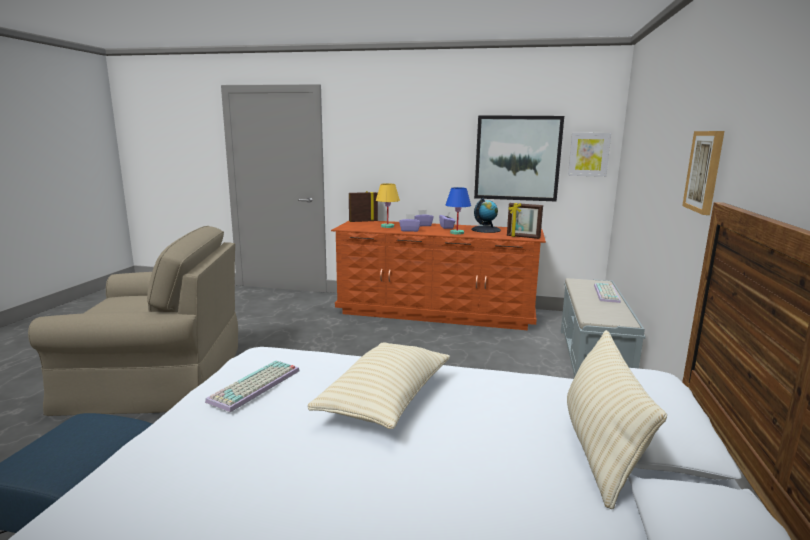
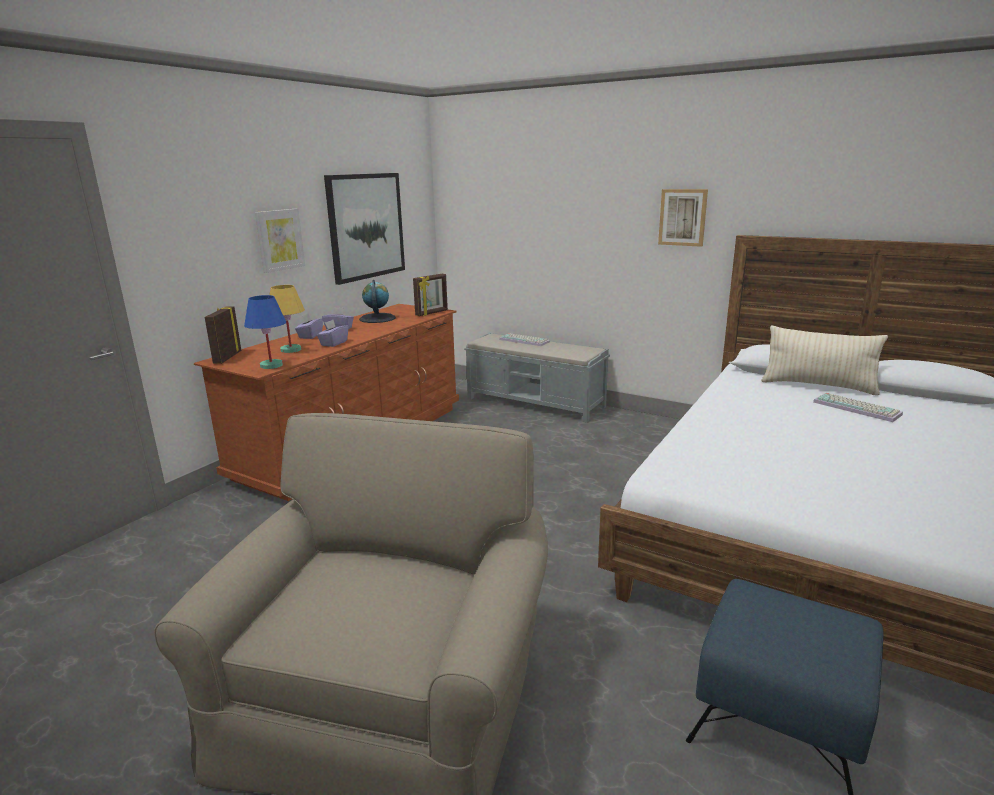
camera: 70 degrees left, 5 degrees up
(255, 386) = (756, 471): keyboard -> keyboard (858, 408)
(385, 400) = (768, 427): beige pillow -> none
(457, 233) = (379, 329): blue table lamp -> blue table lamp (272, 365)
(588, 154) = (416, 214): picture -> picture (279, 240)

